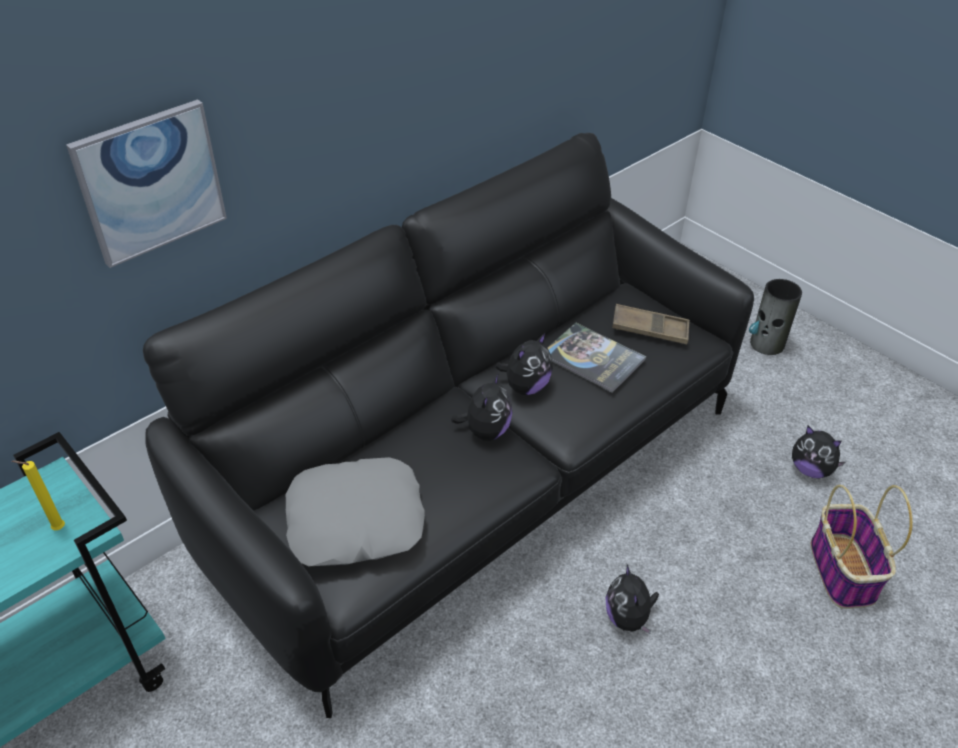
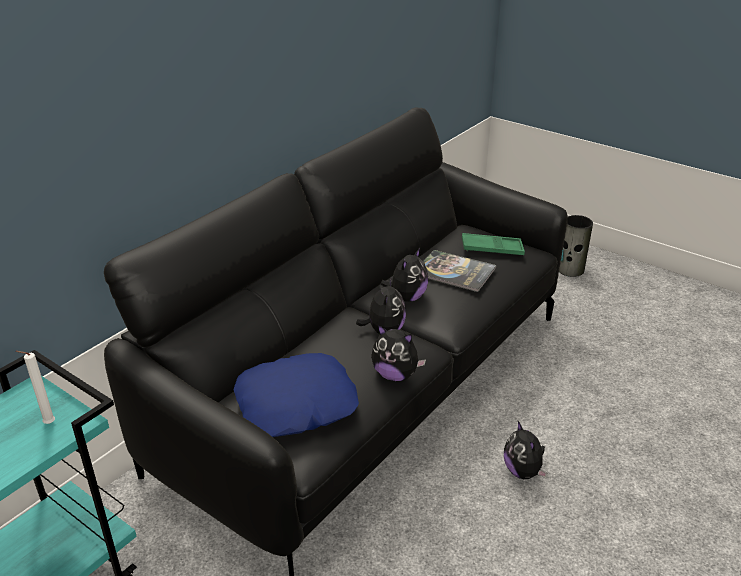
camera: 10 degrees left, 10 degrees down
(57, 529) = (47, 424): yellow candle -> white candle
(150, 182) = (109, 124): picture -> none
(355, 521) = (296, 405): grey pillow -> blue pillow
(650, 329) = (492, 249): brown tray -> green tray
(810, 469) = (631, 348): plush toy -> plush toy (395, 375)
(843, 572) = (679, 414): basket -> none

